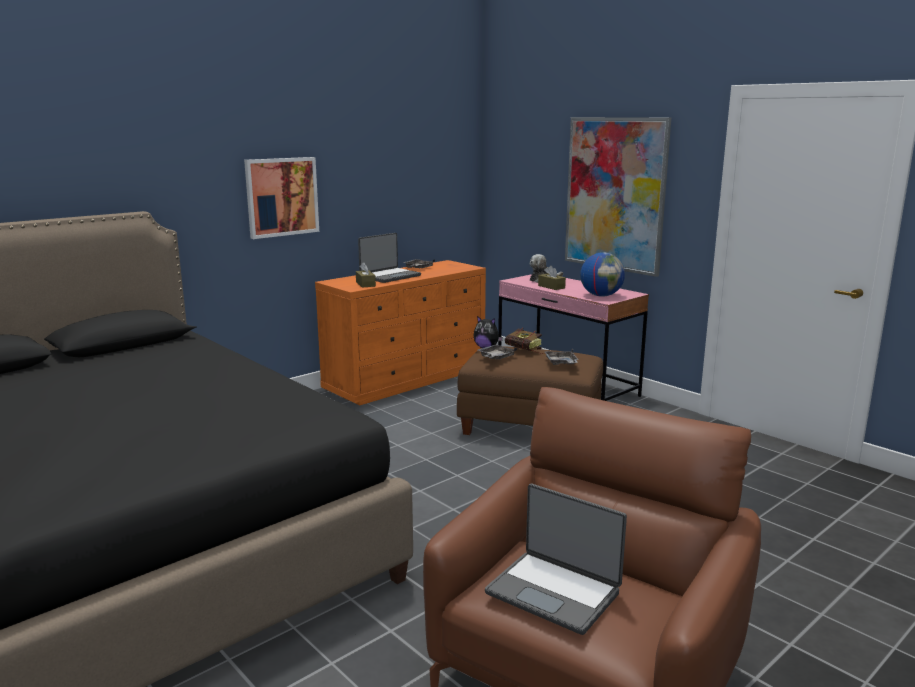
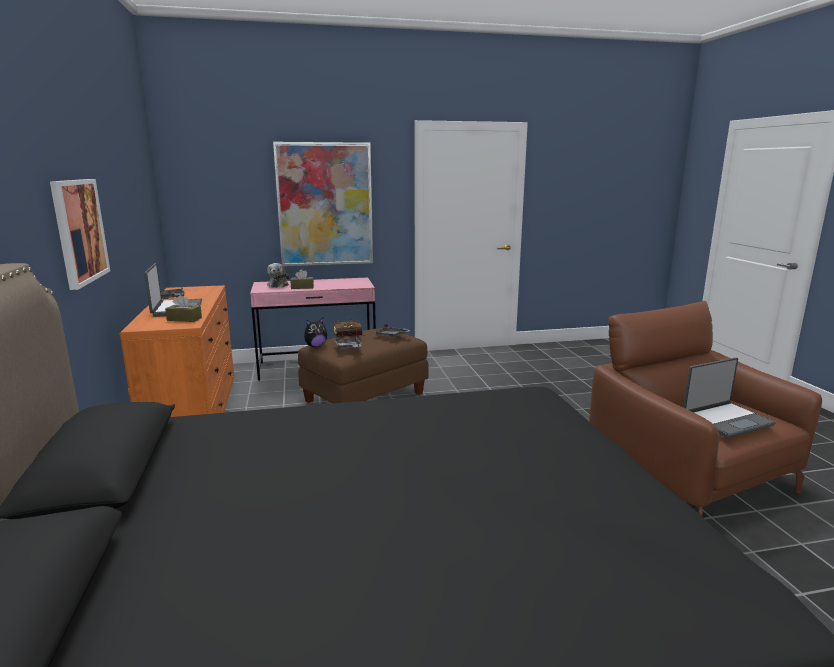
camera: 60 degrees left, 0 degrees up
(601, 295) = (351, 284): globe -> none

